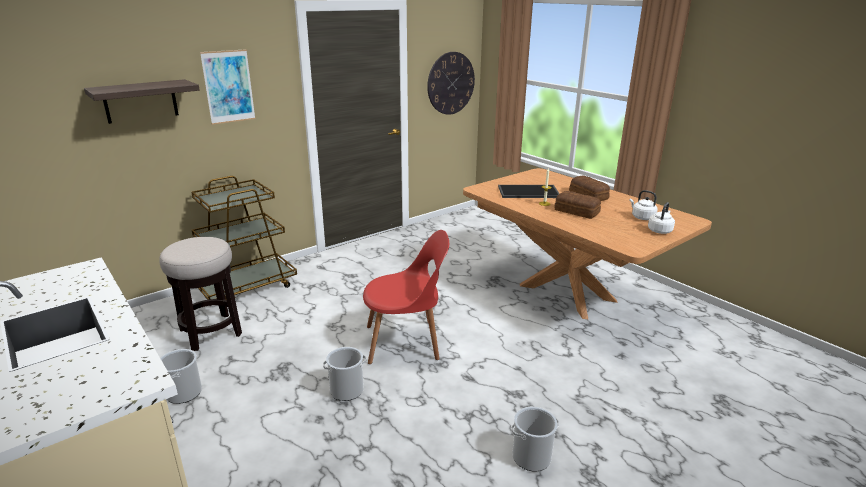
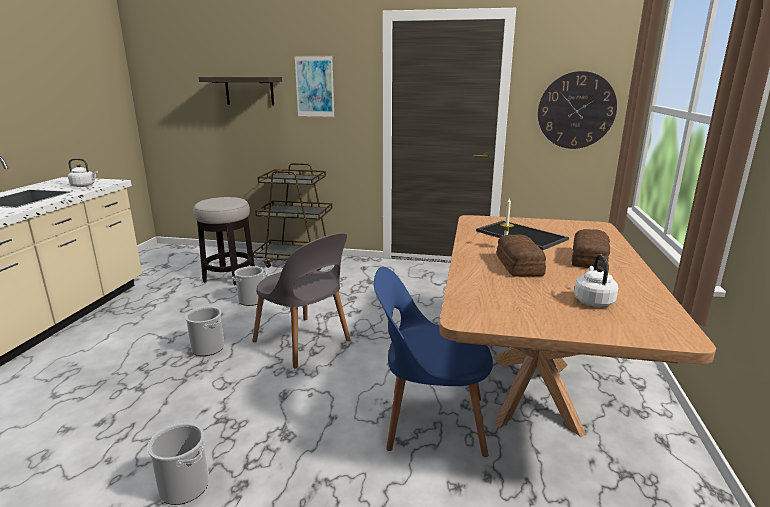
camera: 50 degrees right, 5 degrees down
(184, 393) = (155, 299): bucket -> bucket (252, 300)
(406, 342) = (304, 343): red chair -> grey chair
(559, 336) = (430, 421): none -> blue chair
(660, 230) = (573, 321): white kettle -> white kettle (84, 186)

